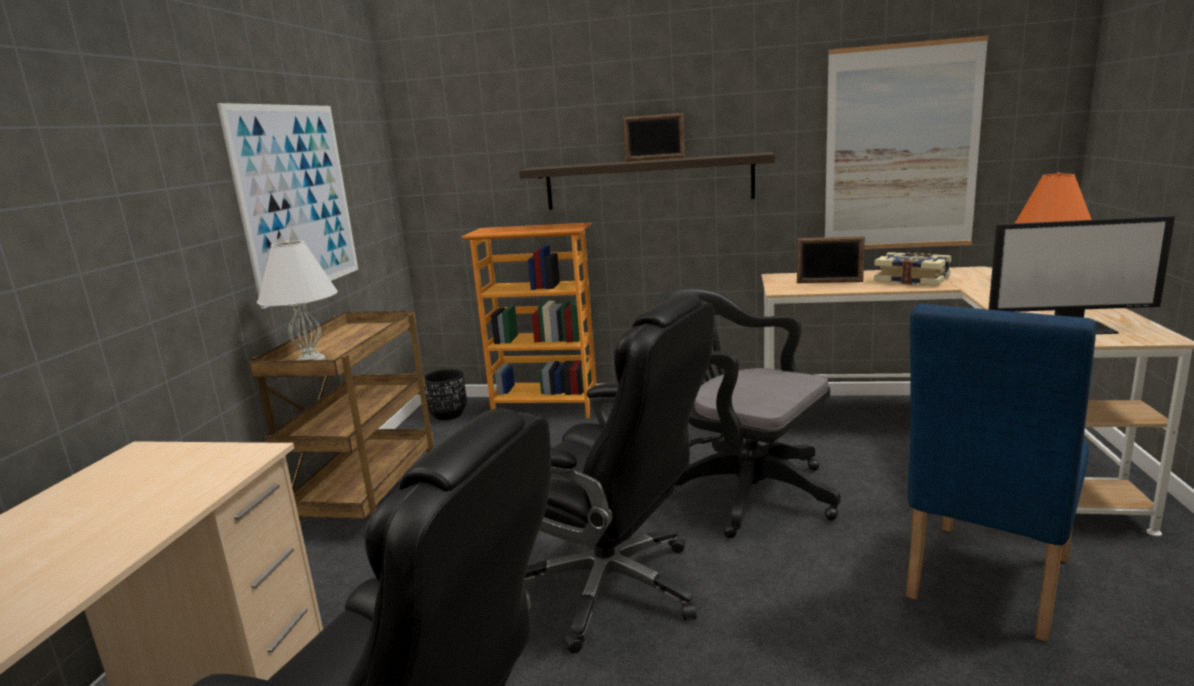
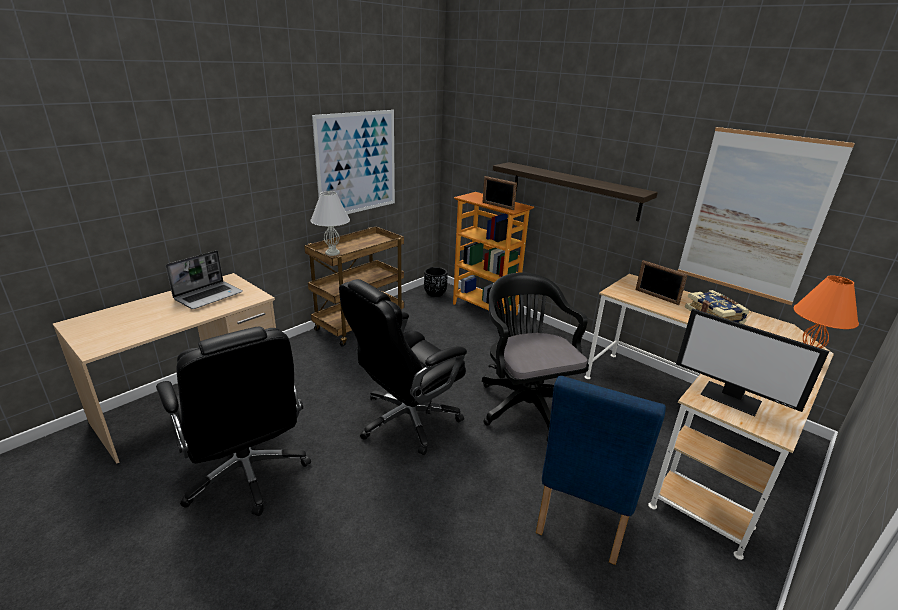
camera: 30 degrees right, 10 degrees up
(130, 488) = (209, 296): none -> laptop
(613, 587) = (406, 420): black office chair -> black office chair turned 75 degrees clockwise
(655, 159) = (578, 177): picture frame -> picture frame (497, 206)
(983, 585) = (581, 519): blue chair -> blue chair turned 45 degrees counterclockwise

